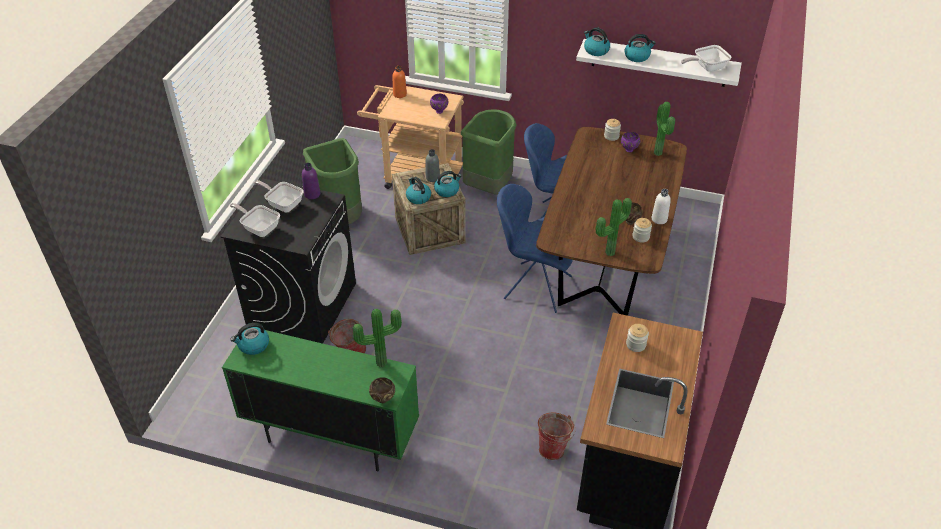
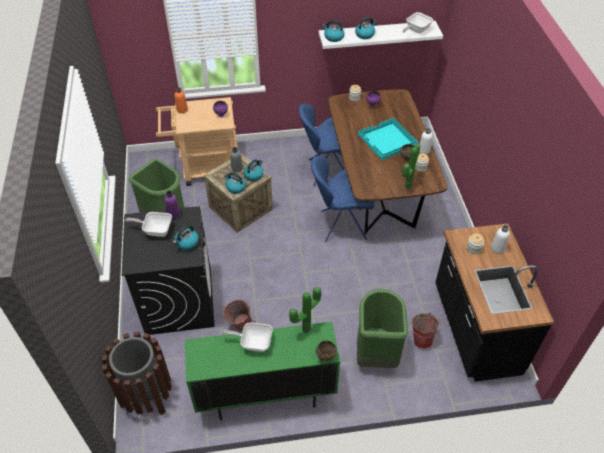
camera: 25 degrees left, 5 degrees up
(210, 387) = (146, 395): none -> brown trash can
(253, 345) = (200, 354): kettle -> kettle (187, 243)
(259, 228) = (149, 257): frying pan -> frying pan (253, 342)
(488, 187) = (263, 160): green trash can -> green trash can (375, 354)
(620, 194) = (387, 140): none -> turquoise tray
(659, 153) = (394, 101): potted plant -> none
(668, 355) = (497, 248): none -> white bottle

